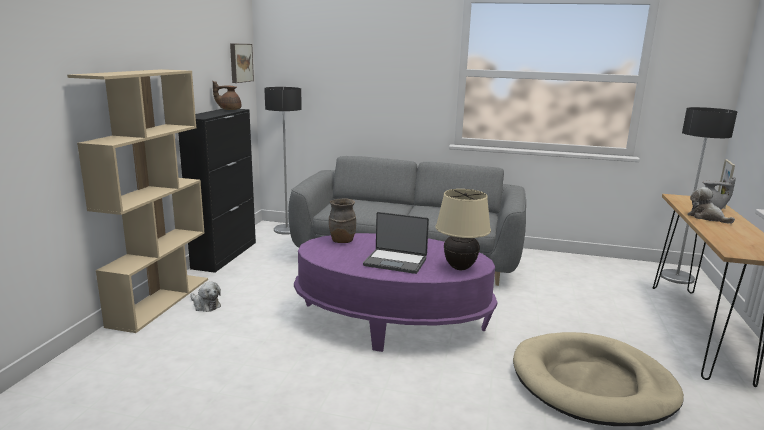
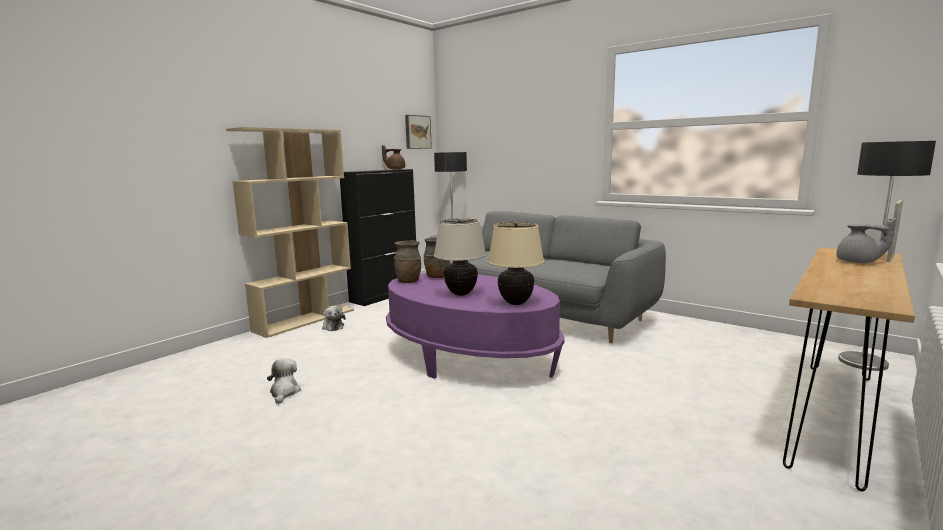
camera: 25 degrees right, 5 degrees down
(321, 251) = (409, 281): none -> brown vase
(395, 262) = (461, 294): laptop -> beige table lamp
(592, 384) = (625, 443): beige dog bed -> none
(706, 217) = (839, 268): plush toy -> plush toy (284, 392)

